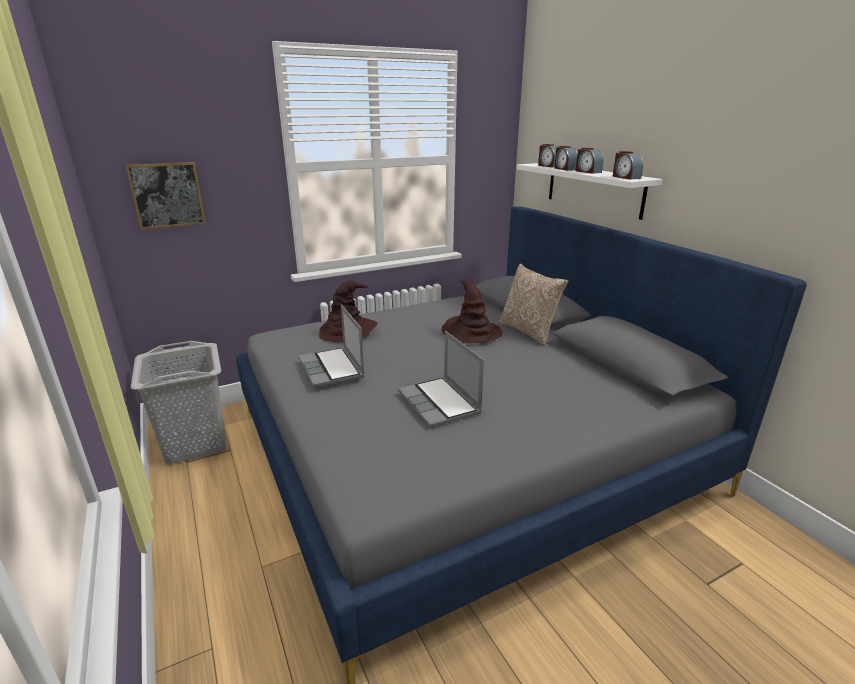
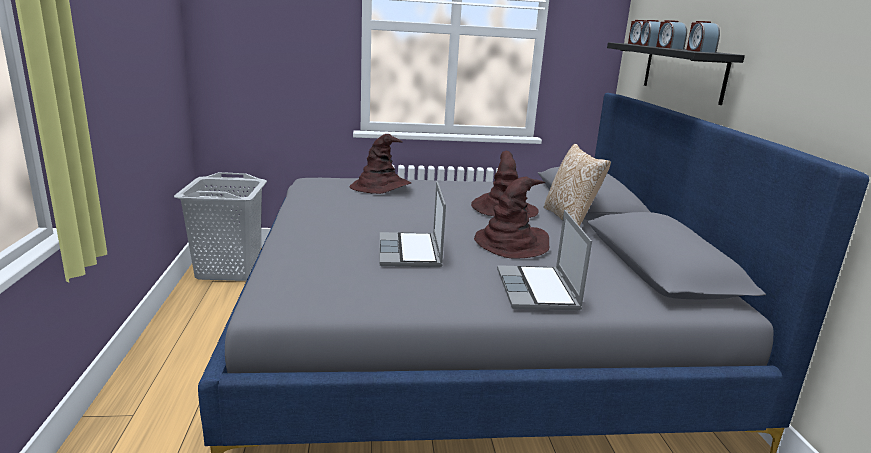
camera: 20 degrees right, 5 degrees down
(167, 195) = (250, 37): picture -> none
(332, 369) = (337, 209): laptop -> laptop (538, 290)
(510, 370) = (512, 243): none -> brown hat
(593, 189) = (683, 71): white shelf -> black shelf

